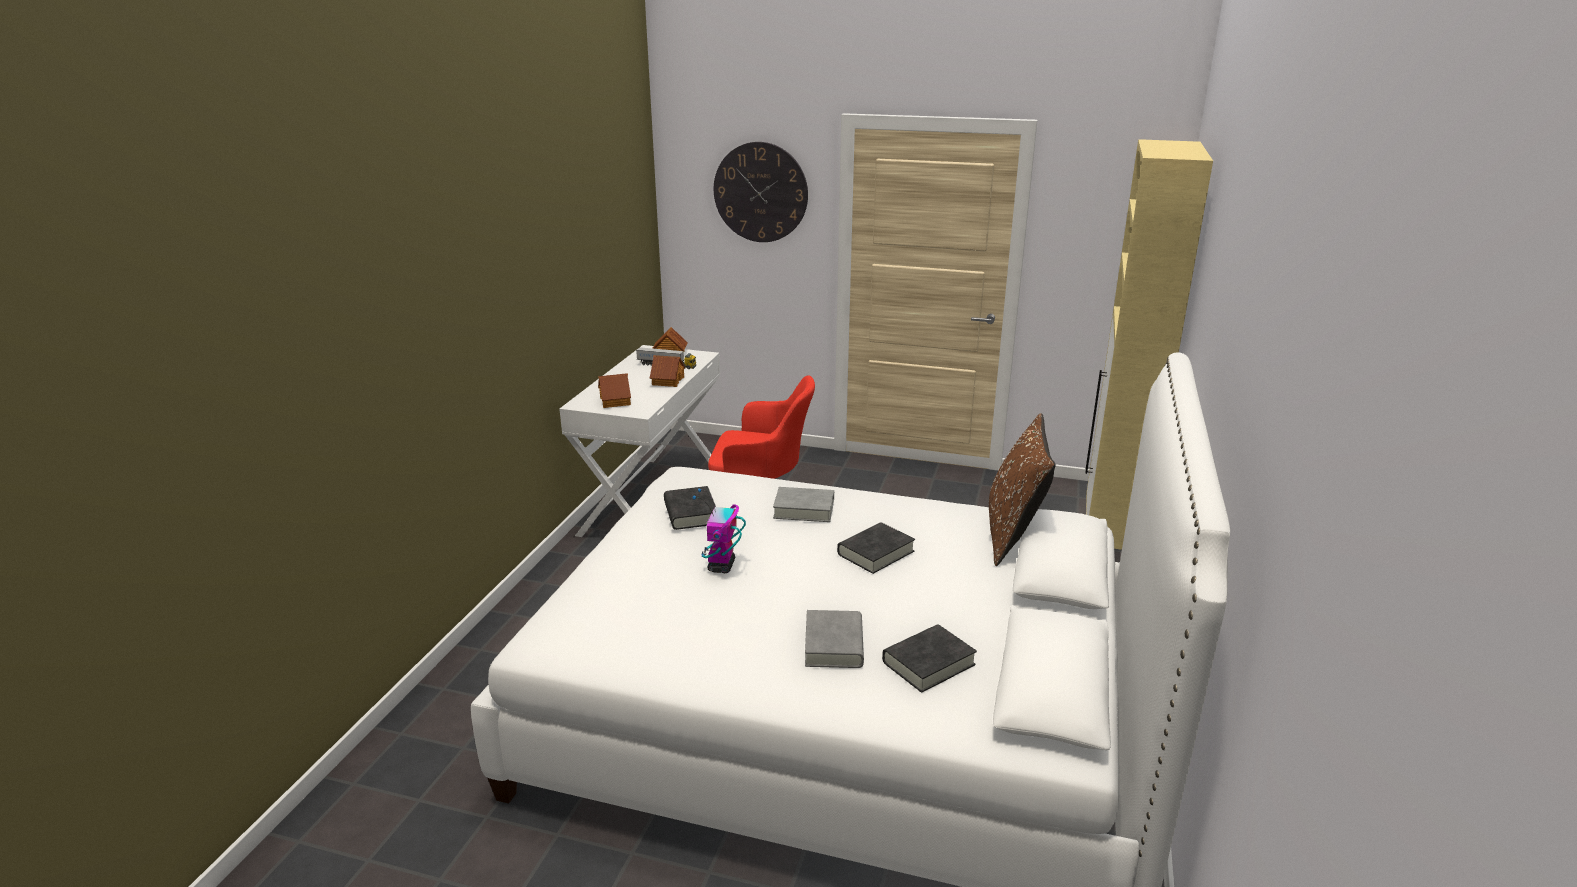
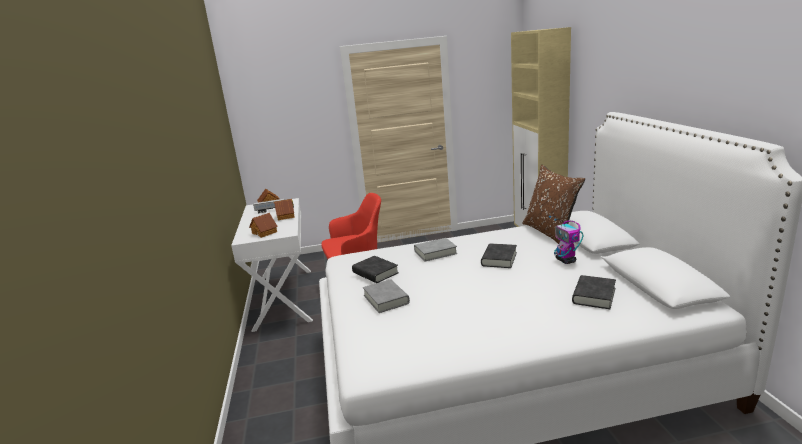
camera: 25 degrees left, 5 degrees down
(721, 566) = (426, 292): toy robot -> toy robot (566, 260)
(760, 192) = (297, 100): wall clock -> none
(834, 645) = (538, 305): grey book -> grey book (386, 299)

